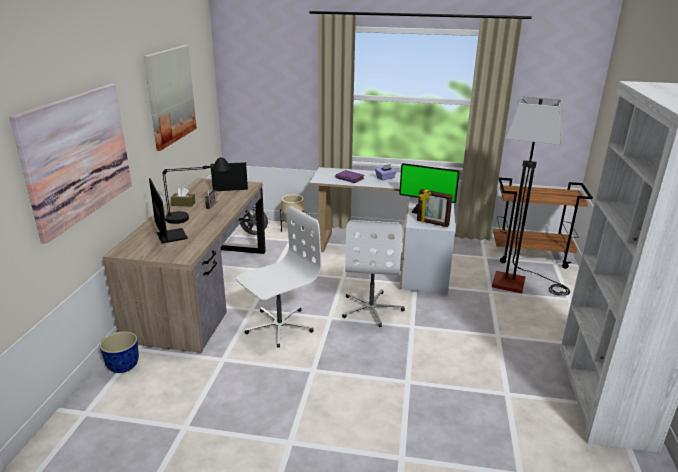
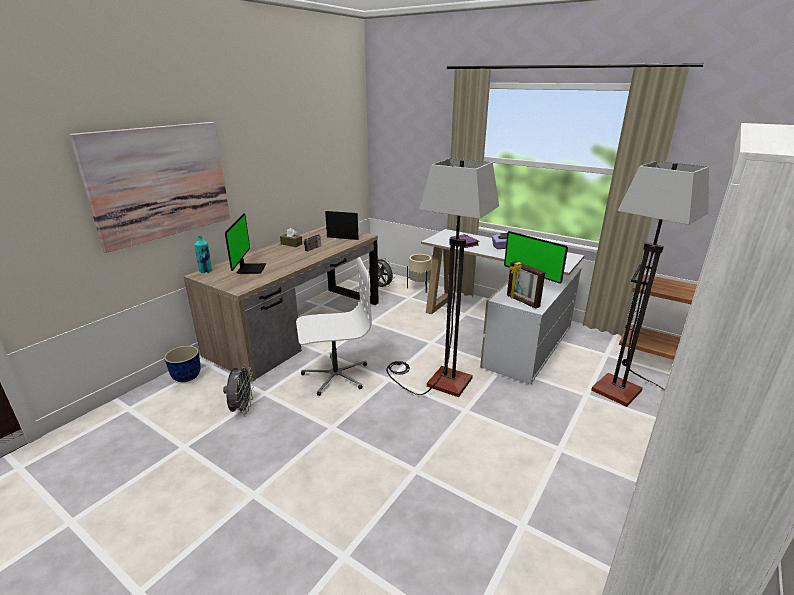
camera: 25 degrees right, 0 degrees up
(123, 247) = (206, 271): none -> turquoise bottle
(170, 95) = (297, 143): picture -> none
(198, 217) = (290, 257): black table lamp -> none
(213, 378) = (242, 408): none -> grey fan
(371, 308) = (436, 380): white office chair -> floor lamp

